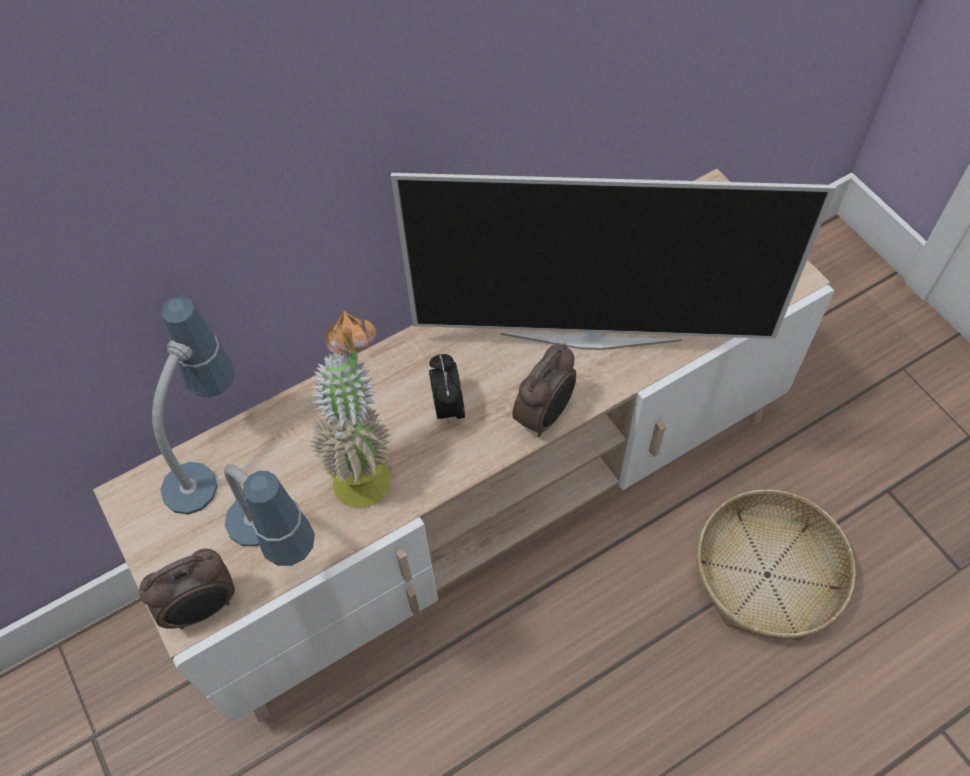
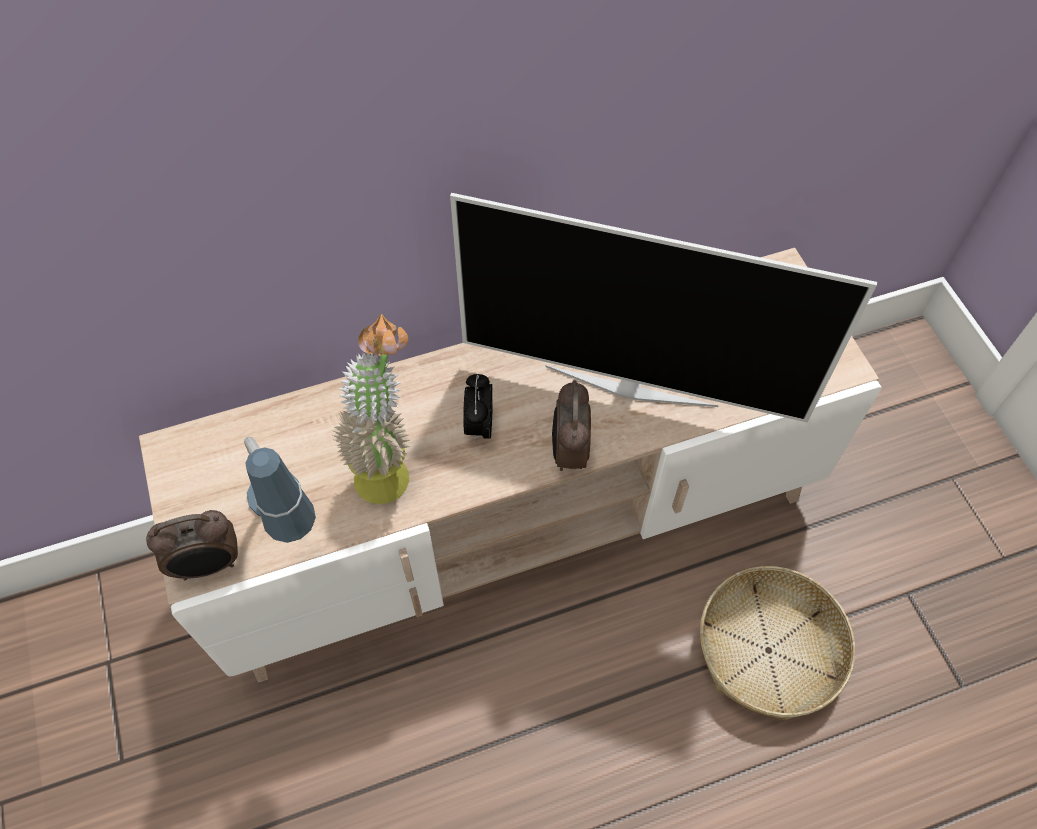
camera: 10 degrees right, 0 degrees up
(210, 456) = (250, 427): table lamp -> none
(545, 415) = (568, 452): alarm clock -> alarm clock turned 135 degrees clockwise

